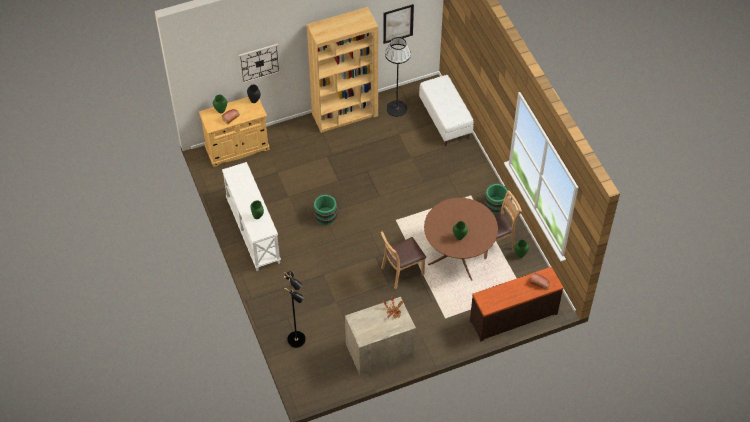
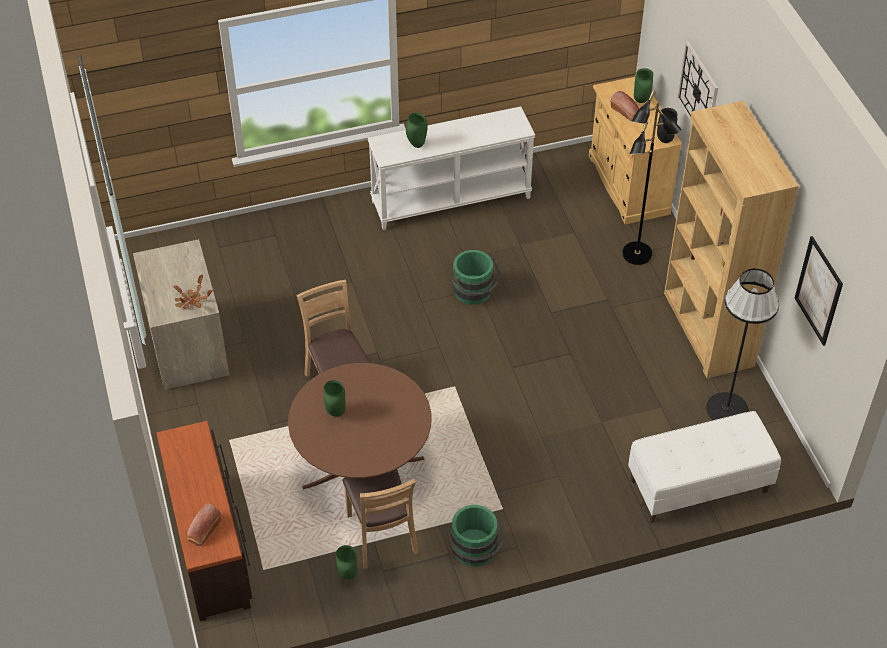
camera: 95 degrees right, 5 degrees down
(297, 339) = (232, 244): black floor lamp -> black floor lamp (637, 255)

